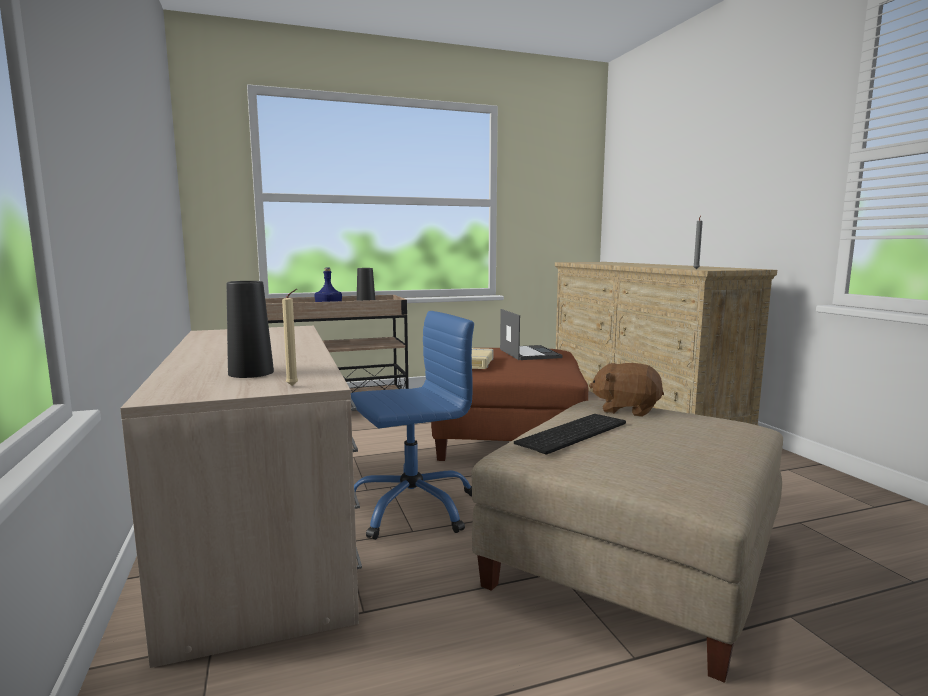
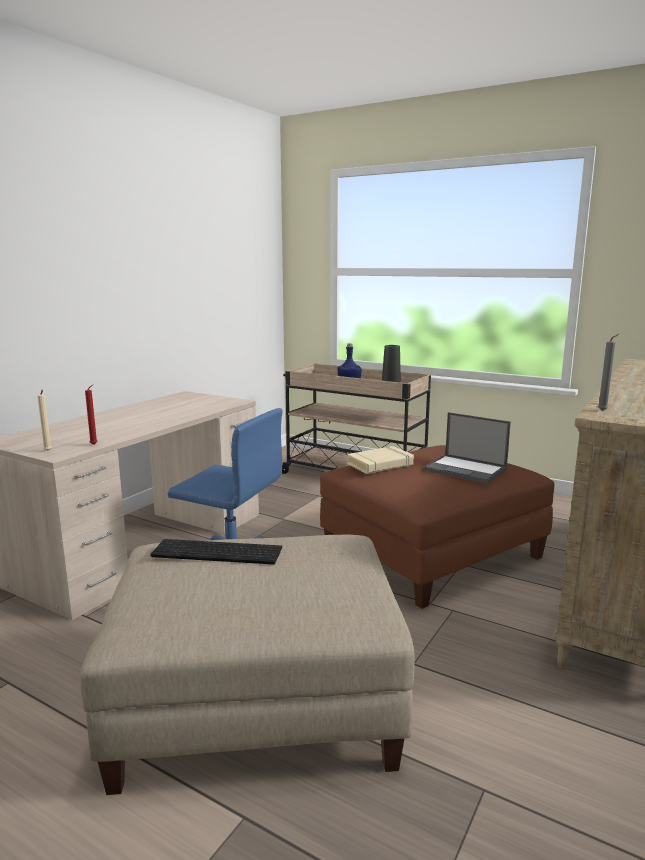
camera: 50 degrees right, 5 degrees up
(251, 373) = (72, 436): black vase -> none
(321, 371) = (94, 445): none -> red candle
(529, 353) = (466, 469): laptop -> laptop turned 90 degrees clockwise
(626, 410) = (336, 556): brown plush toy -> none

